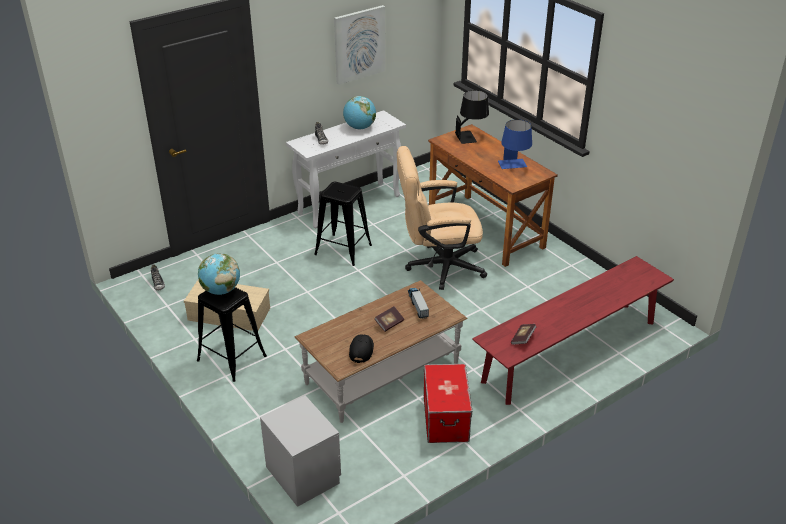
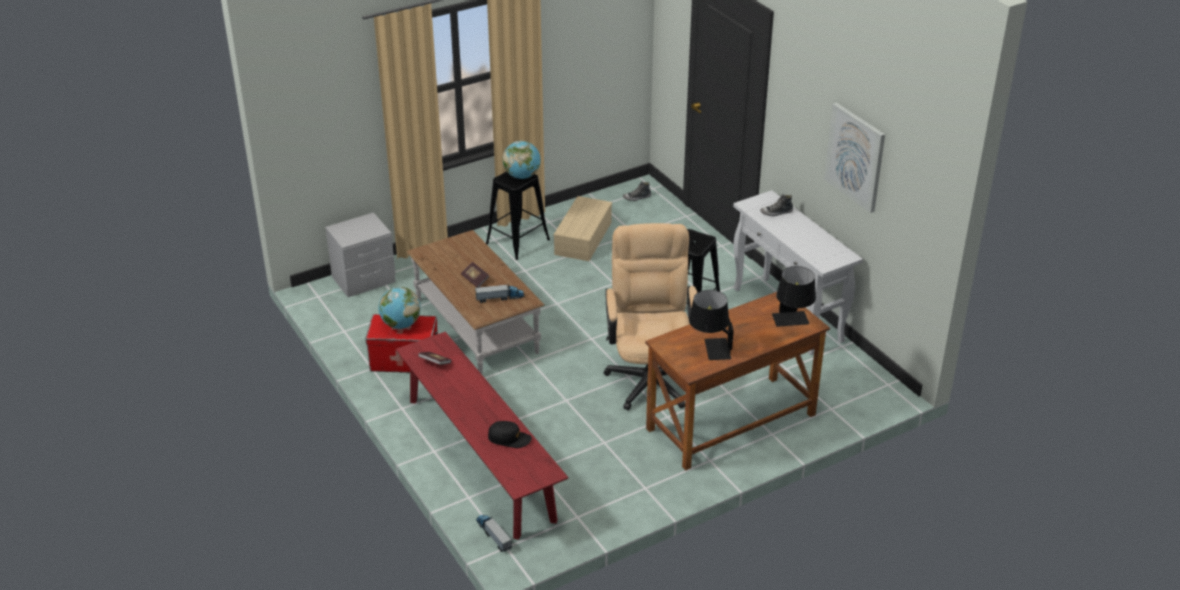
camera: 95 degrees right, 0 degrees up
(360, 128) = (810, 239): globe -> globe (401, 324)
(361, 350) = (441, 263): black cap -> black cap (509, 438)
(514, 166) = (709, 349): blue table lamp -> black table lamp
(655, 335) = (493, 535): none -> toy truck

